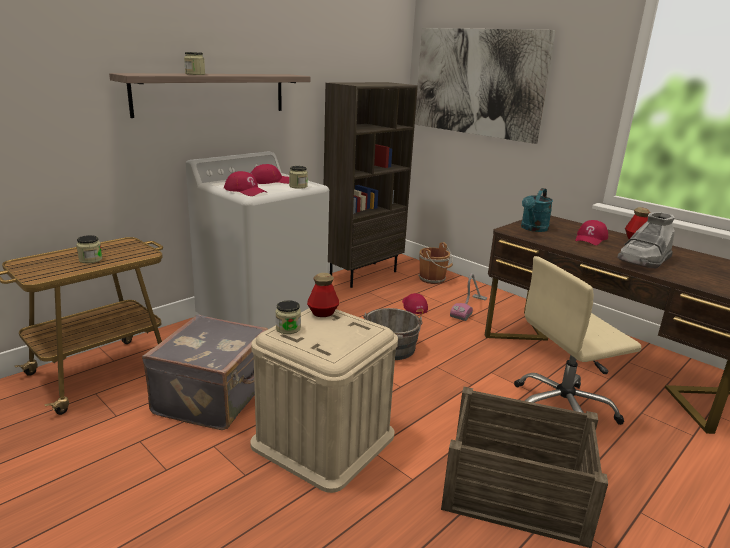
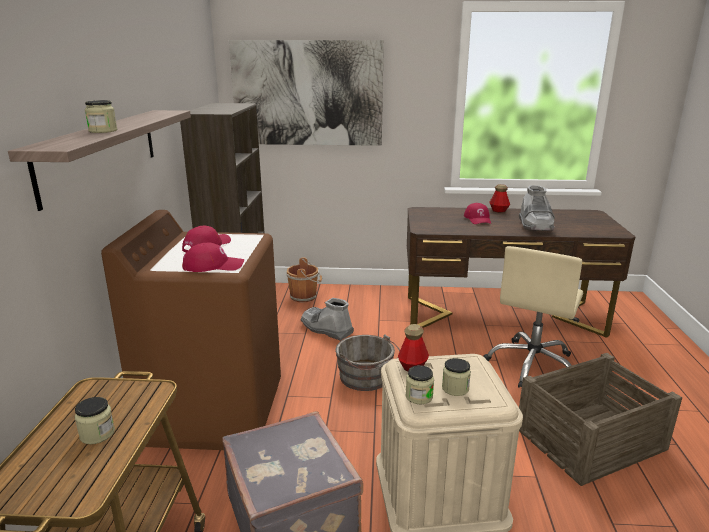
camera: 40 degrees left, 0 degrees up
(262, 321) = (214, 411): white washing machine -> brown washing machine
(298, 186) = (248, 242): jar -> jar (455, 388)
(413, 306) = (326, 329): red cap -> grey boot
(469, 308) = (368, 311): vacuum cleaner -> none
(533, 229) = (432, 223): turquoise watering can -> none

